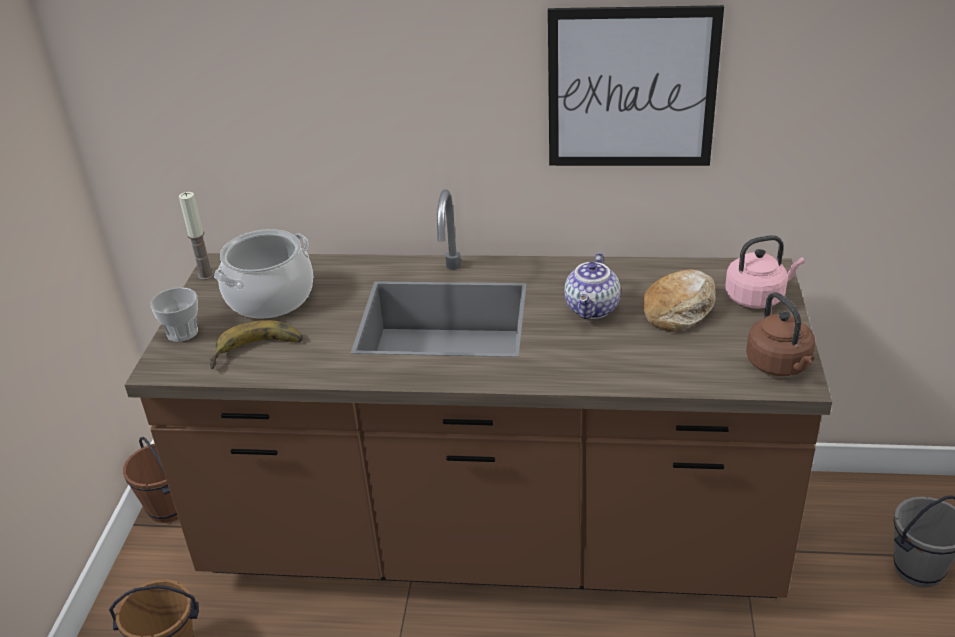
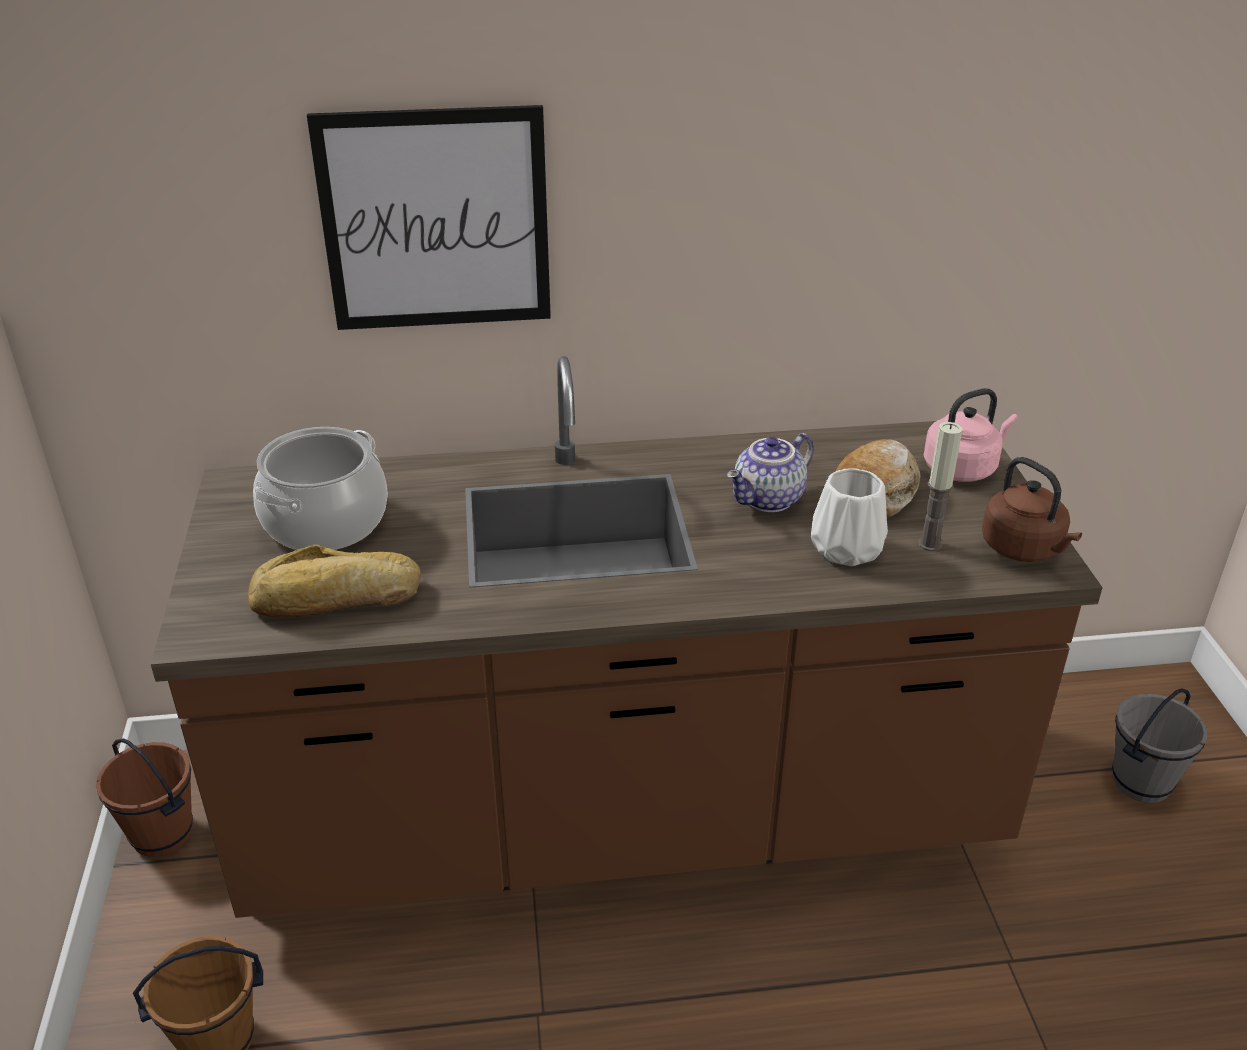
camera: 15 degrees left, 0 degrees up
(182, 333) = (213, 582): cup -> none
(206, 275) = (219, 500): candle -> candle (930, 544)
(258, 353) = (336, 599): banana -> bread
(593, 309) = (769, 500): teapot -> teapot turned 45 degrees clockwise
(631, 88) = (796, 211): picture -> picture (436, 220)
(639, 352) = (848, 549): none -> white vase

